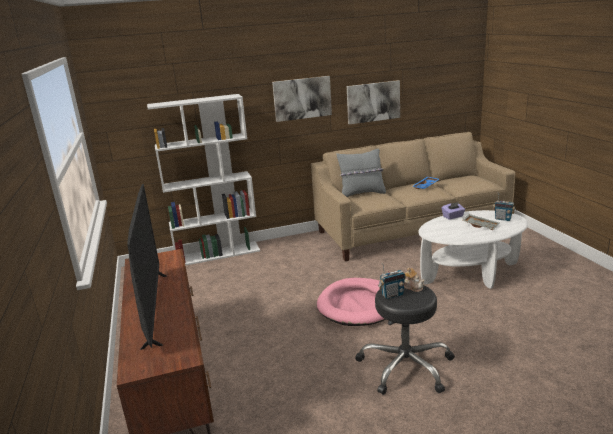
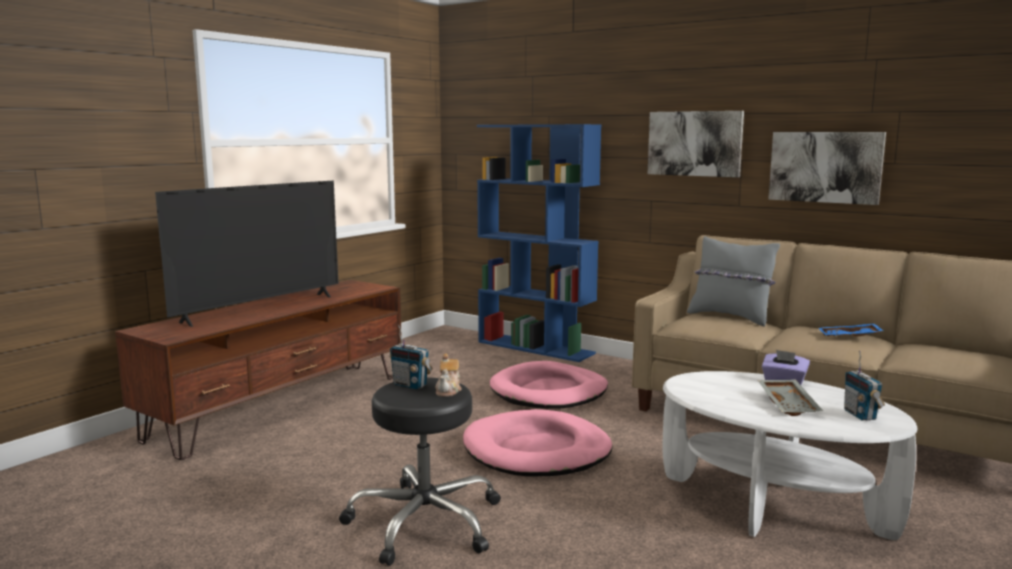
camera: 50 degrees right, 10 degrees down
(218, 254) = (536, 347): white bookcase -> blue bookcase
(288, 274) = (549, 391): none -> pink dog bed

